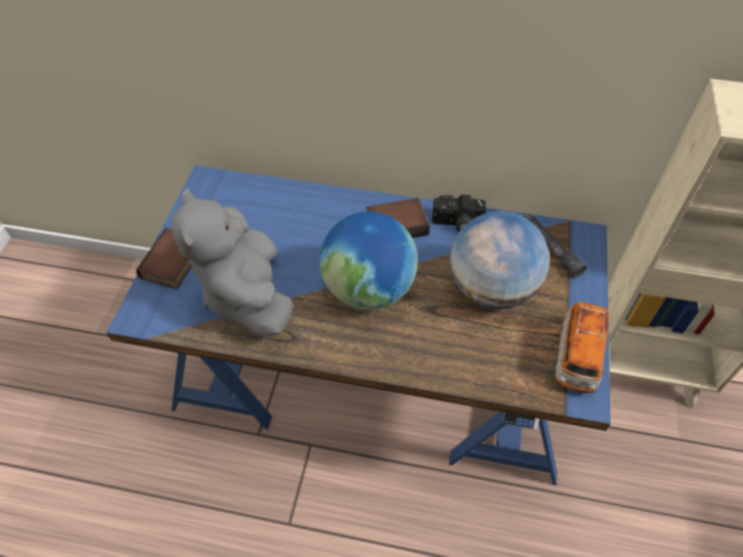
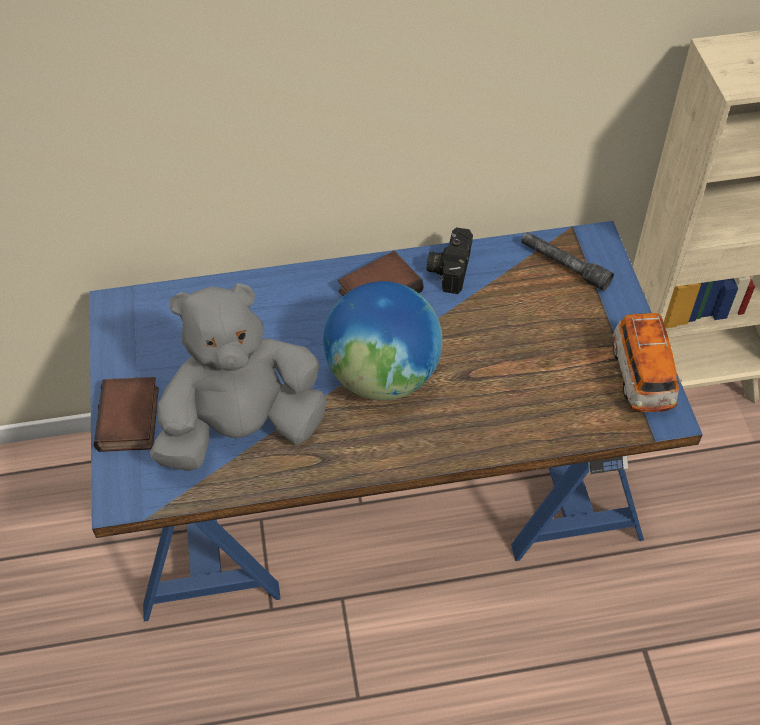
camera: 20 degrees left, 0 degrees up
(247, 295) = (243, 429): grey plush toy -> grey plush toy turned 105 degrees clockwise
(457, 223) = (448, 268): camera -> camera turned 120 degrees clockwise
(492, 289) = (521, 331): globe -> none

